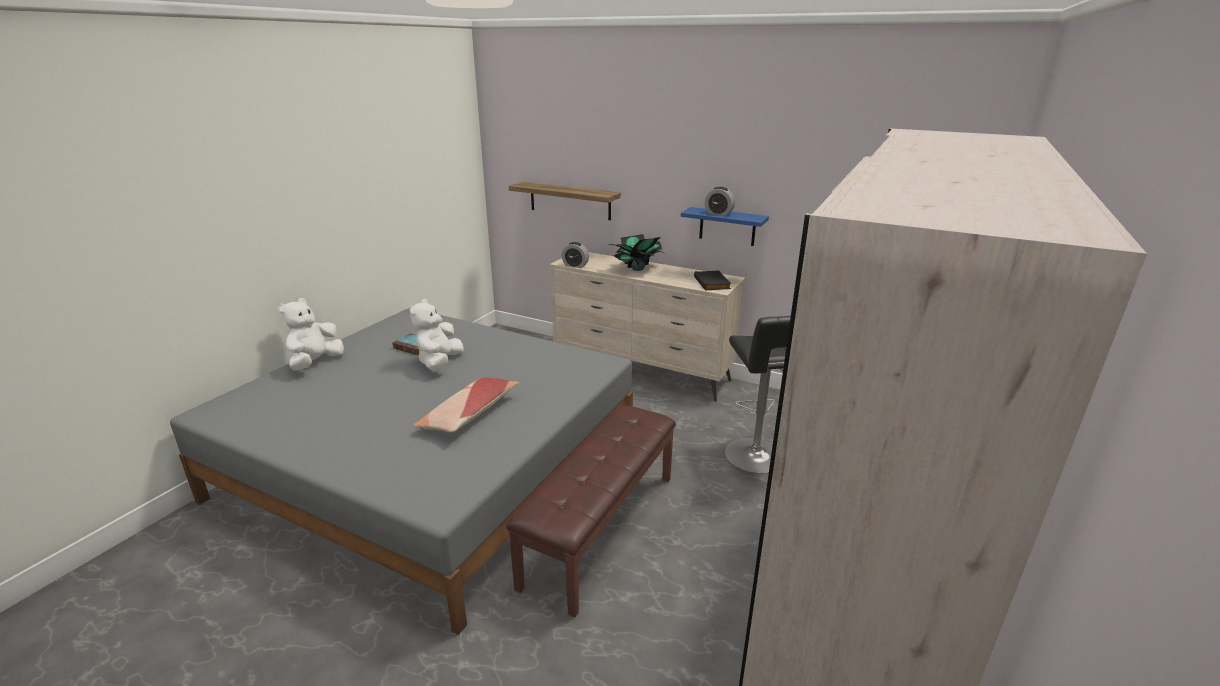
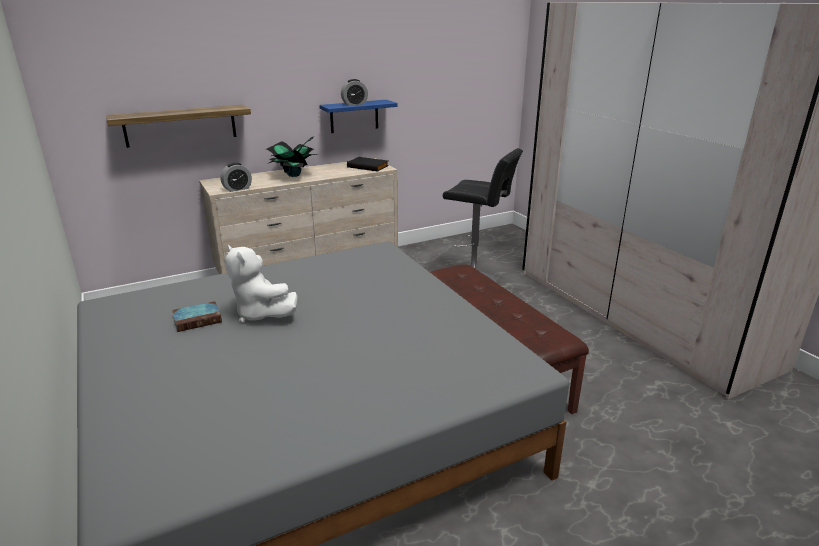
camera: 55 degrees left, 0 degrees up
(315, 363) = (120, 390): white plush toy -> none
(469, 414) = (390, 323): pillow -> none

